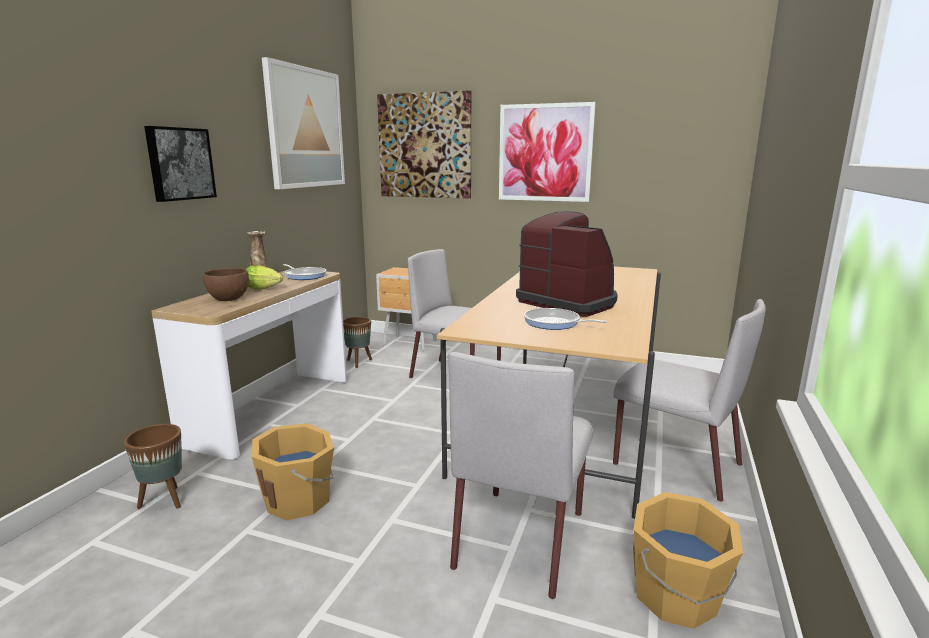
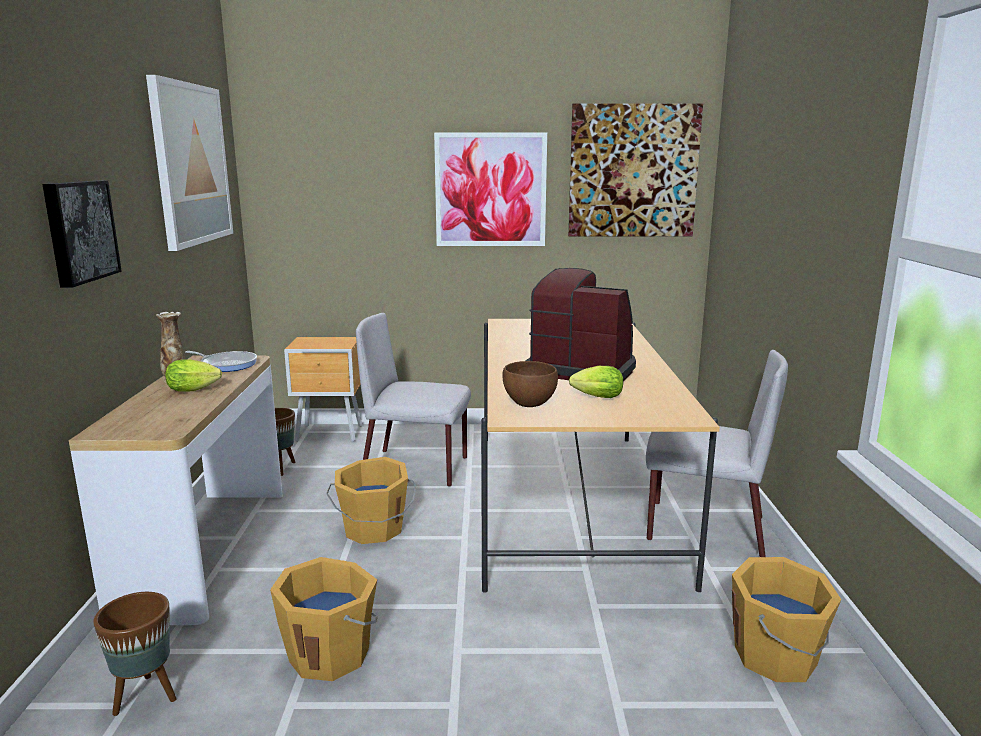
camera: 20 degrees left, 0 degrees up
(228, 299) = (164, 410): brown bowl -> brown bowl (529, 403)
(393, 416) = (373, 530): none -> orange bucket
(424, 146) = (335, 181): picture -> picture (633, 171)
(520, 537) = (605, 636): grey chair -> none
(554, 323) = (595, 397): frying pan -> lettuce

